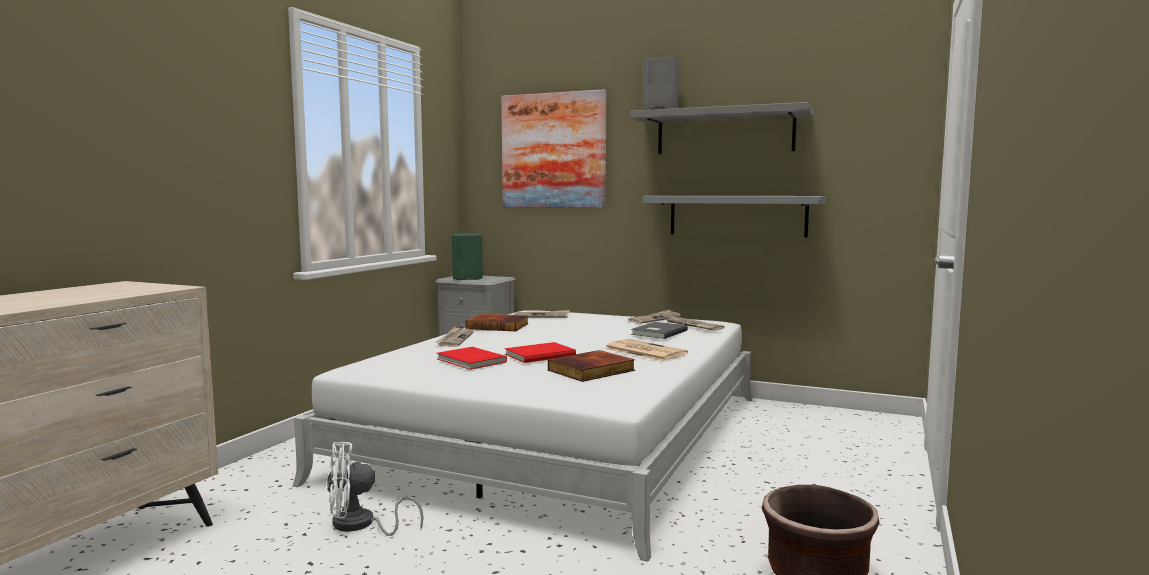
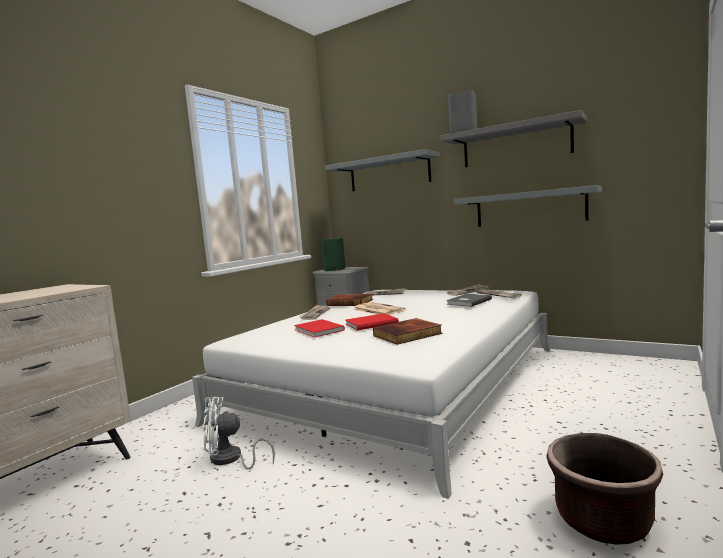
camera: 10 degrees right, 0 degrees up
(553, 151) = (389, 173): picture -> grey shelf
(643, 351) = (453, 317): newspaper -> newspaper (377, 310)

